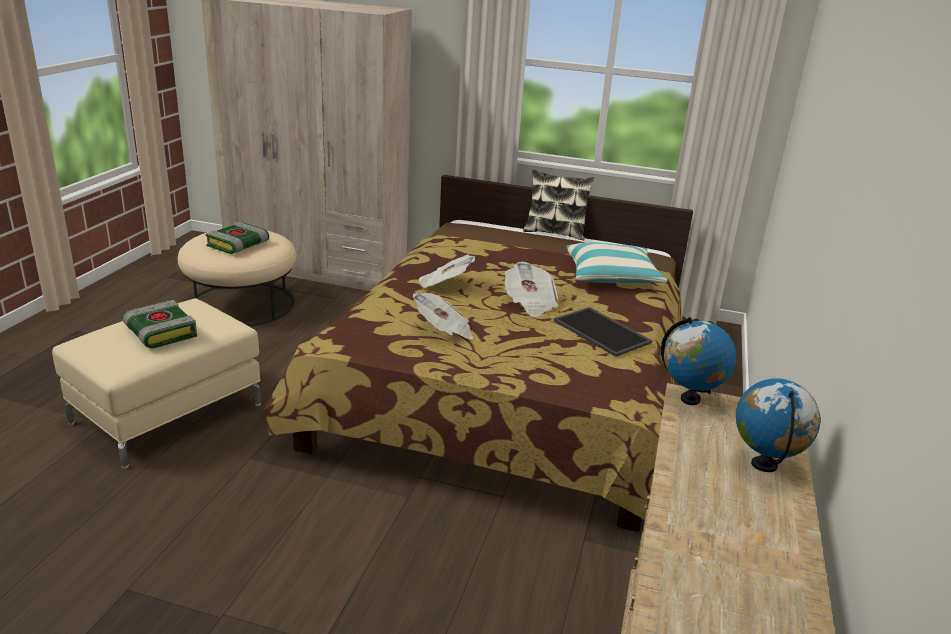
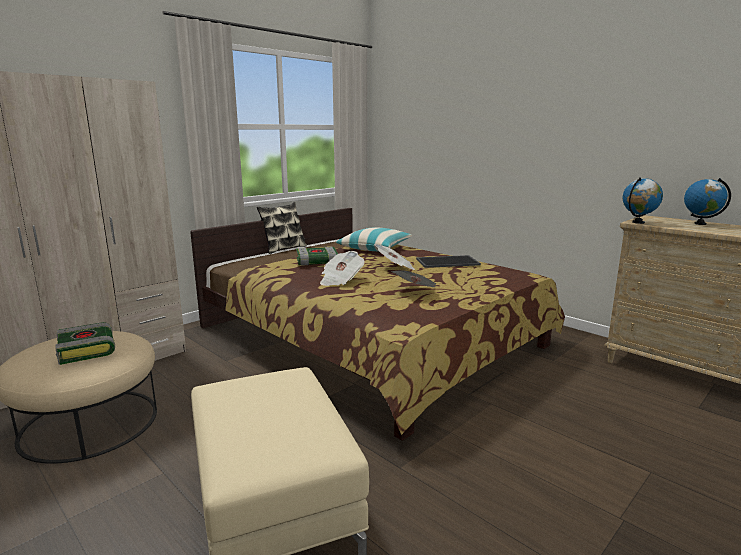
camera: 60 degrees left, 10 degrees down
(159, 332) = (273, 409): book -> book (316, 262)

